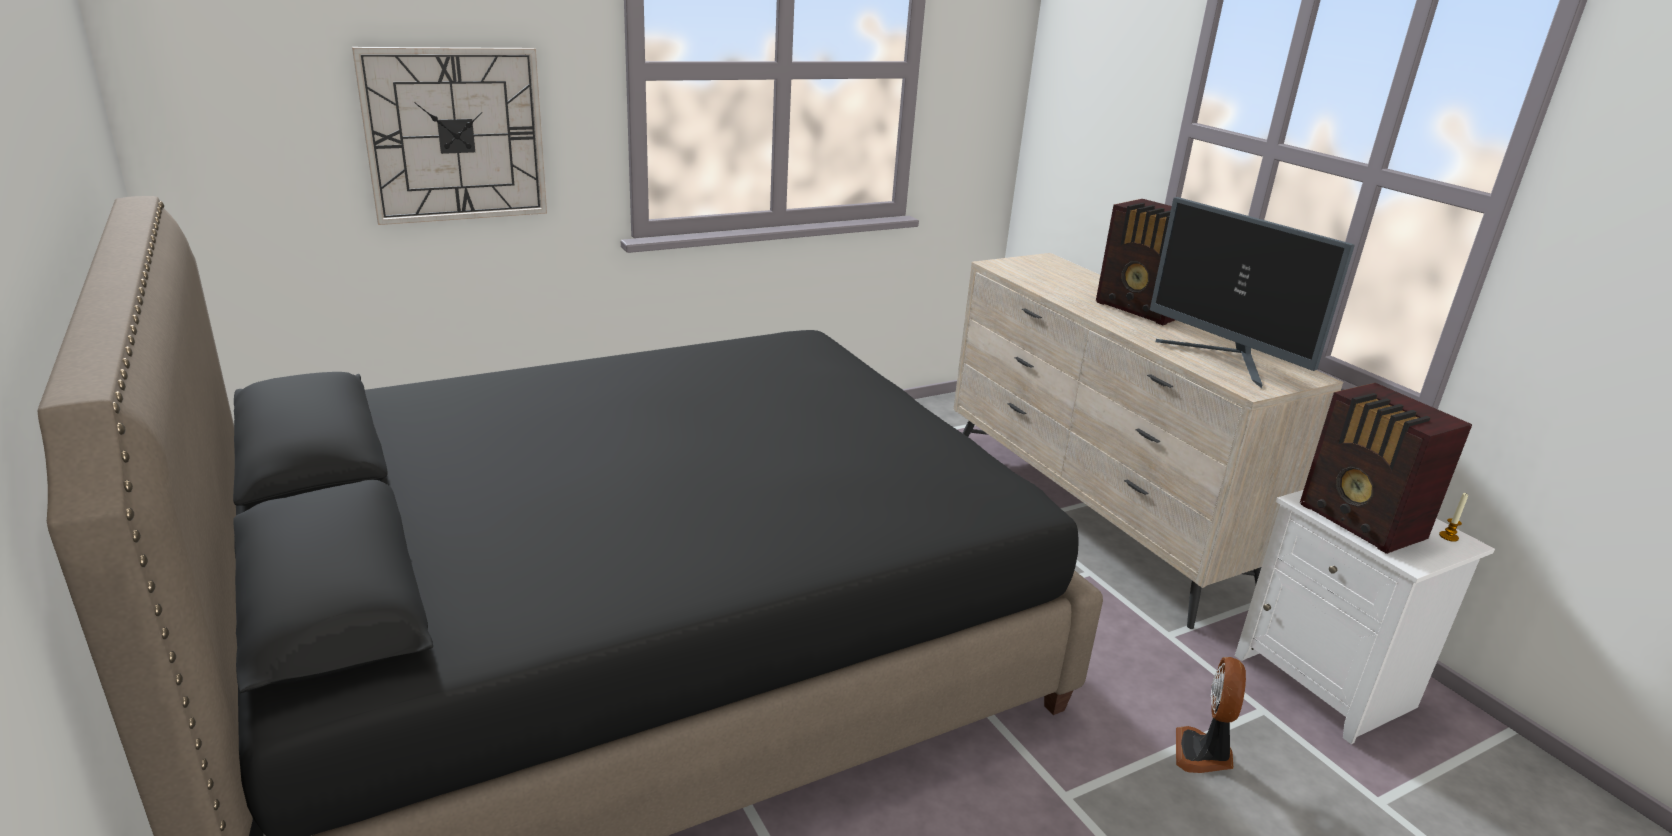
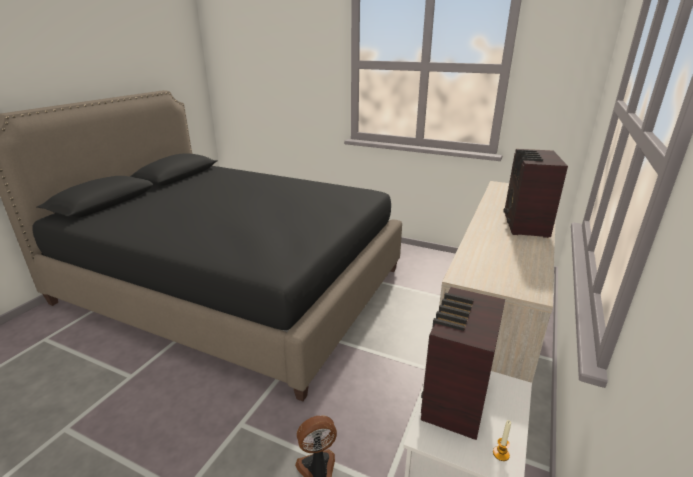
camera: 55 degrees right, 0 degrees up
(455, 135) = (290, 87): wall clock -> none
(1225, 361) = (495, 261): monitor -> none

